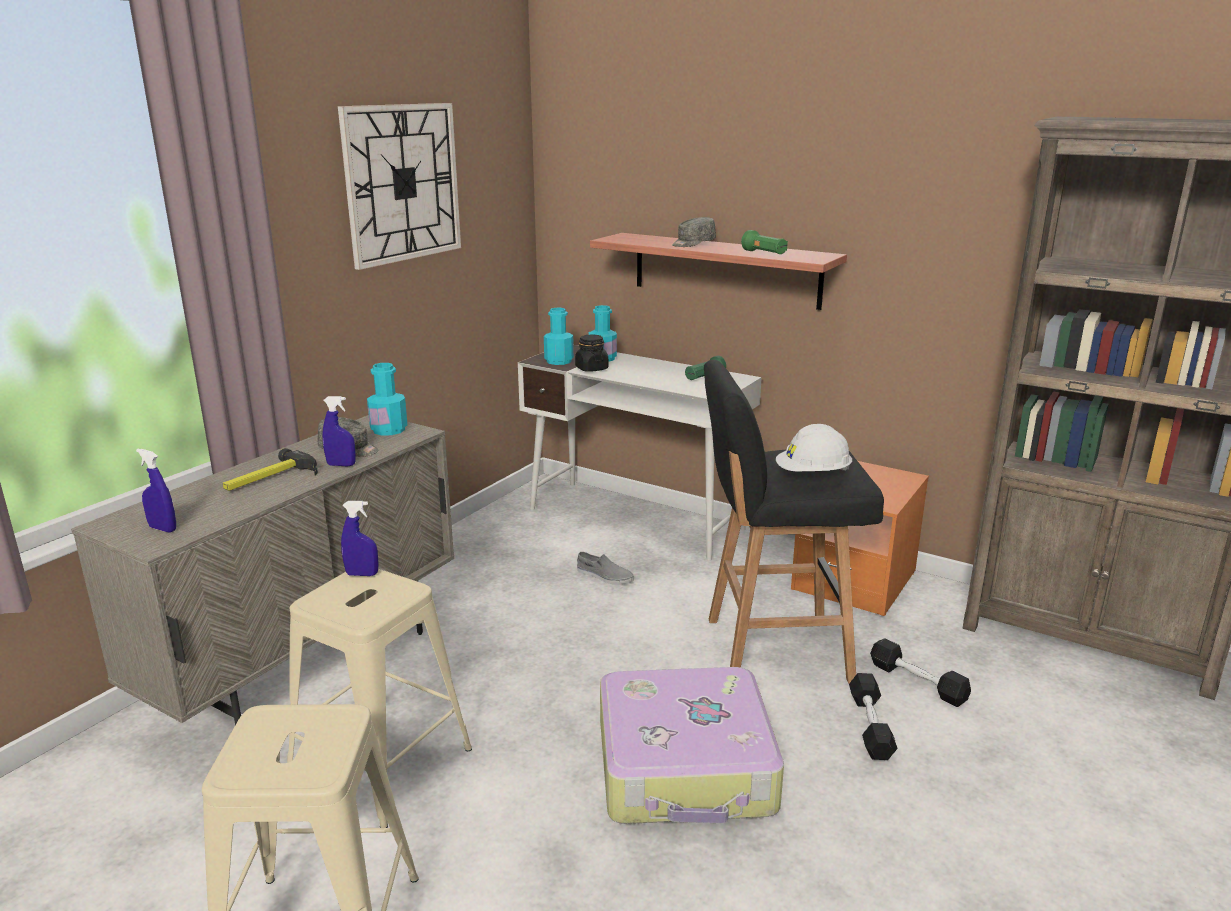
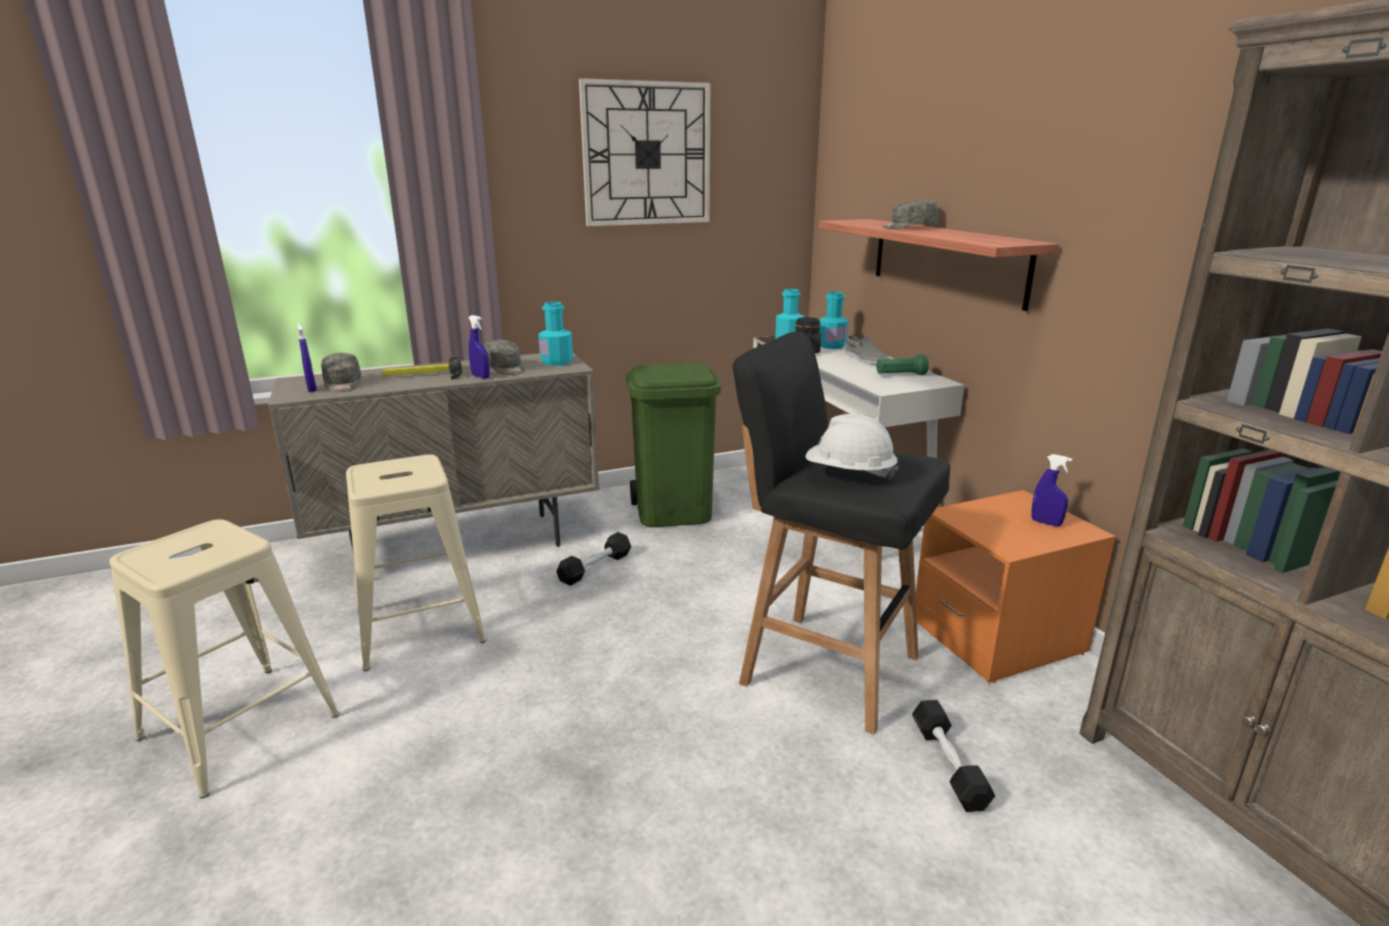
camera: 35 degrees right, 0 degrees up
(191, 513) = (343, 384): none -> grey cap
(362, 574) = (421, 460): blue spray bottle -> blue spray bottle (1046, 523)
(494, 563) = (674, 512): none -> green trash can
(604, 576) = (749, 550): grey shoe -> grey shoe (865, 359)
(686, 767) = (616, 733): suitcase -> none
(764, 253) = (958, 236): green flashlight -> none
(870, 726) = (837, 783): black dumbbell -> black dumbbell (595, 568)

